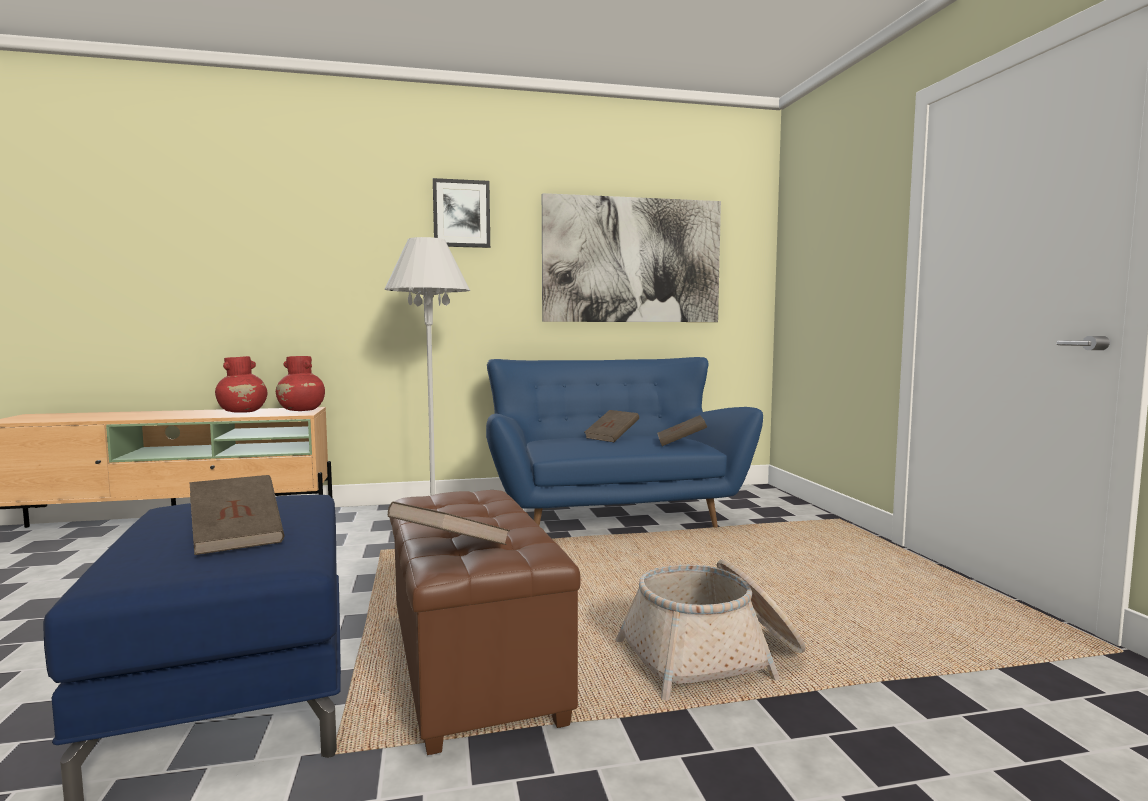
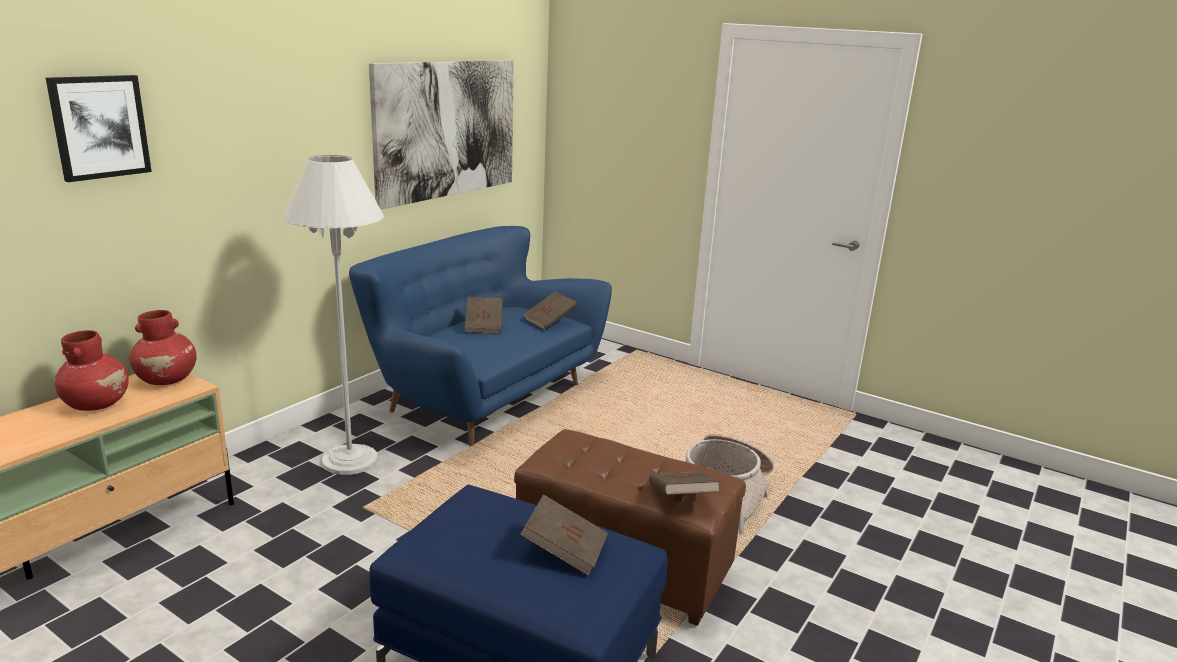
camera: 45 degrees left, 15 degrees up
(461, 214) = (293, 94): picture -> picture (99, 127)

